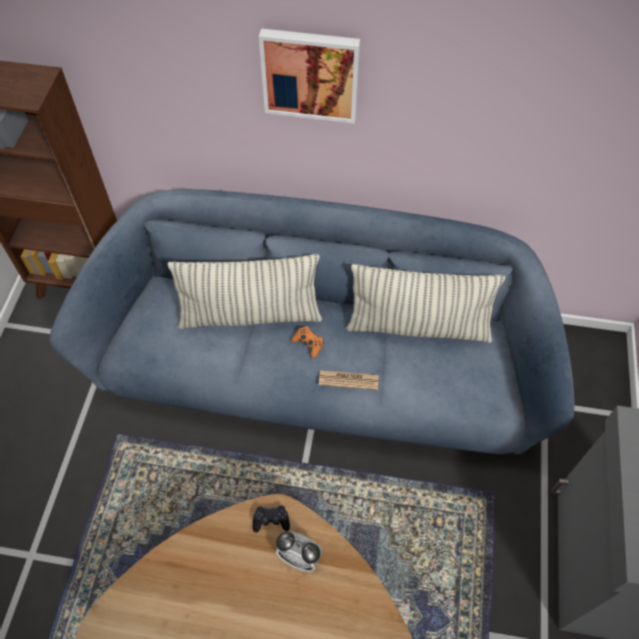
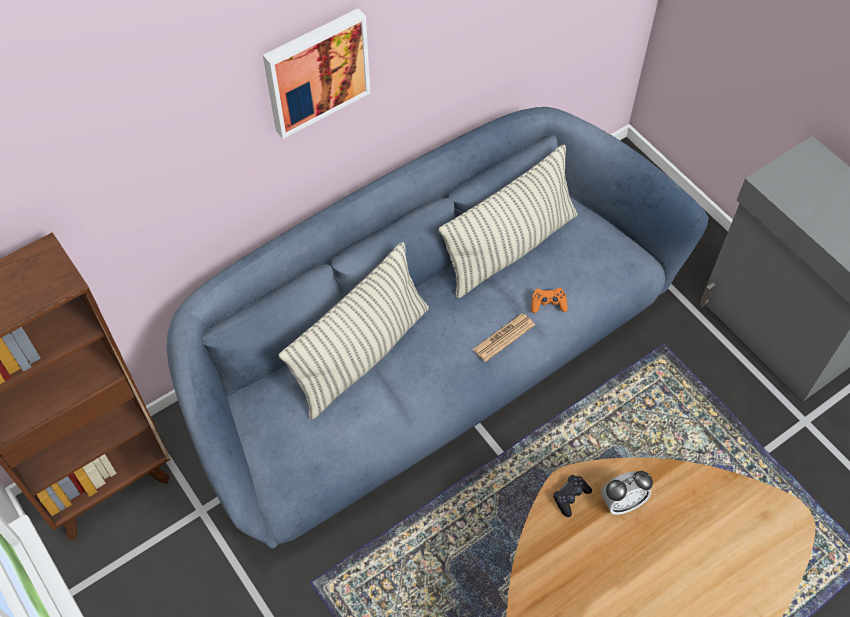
camera: 45 degrees left, 0 degrees up
(308, 344) = (440, 335): orange game controller -> orange game controller (548, 304)

